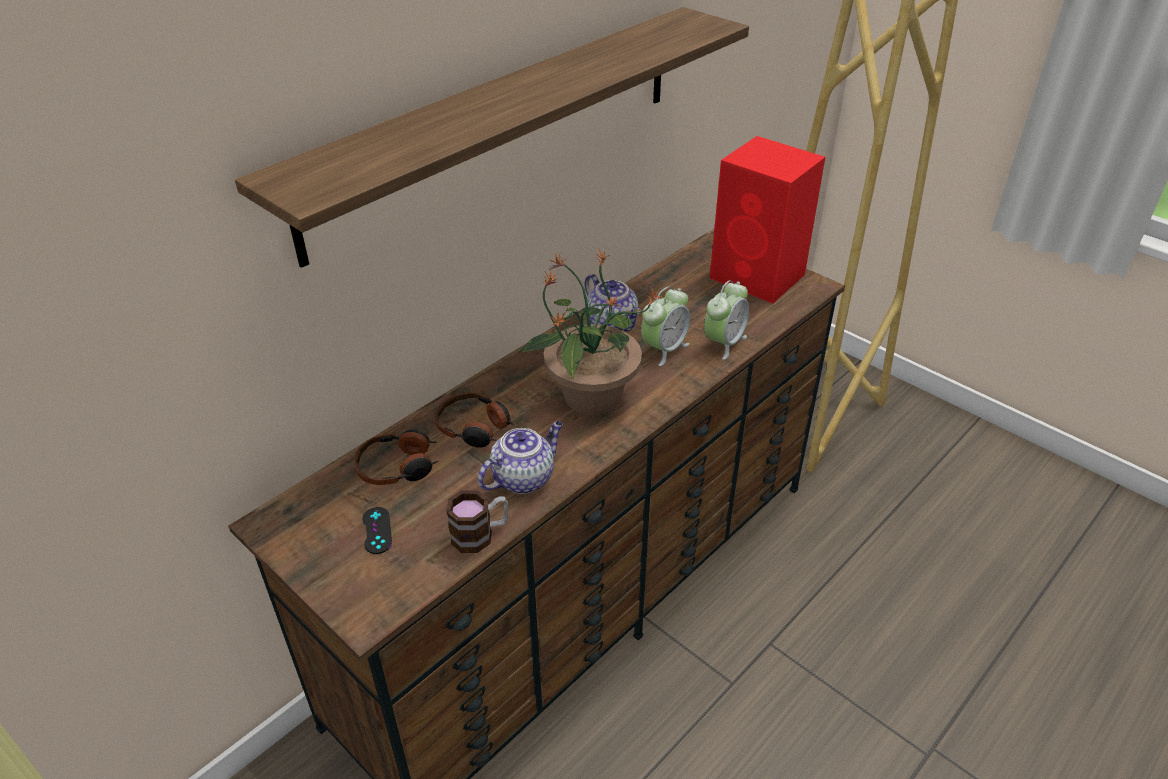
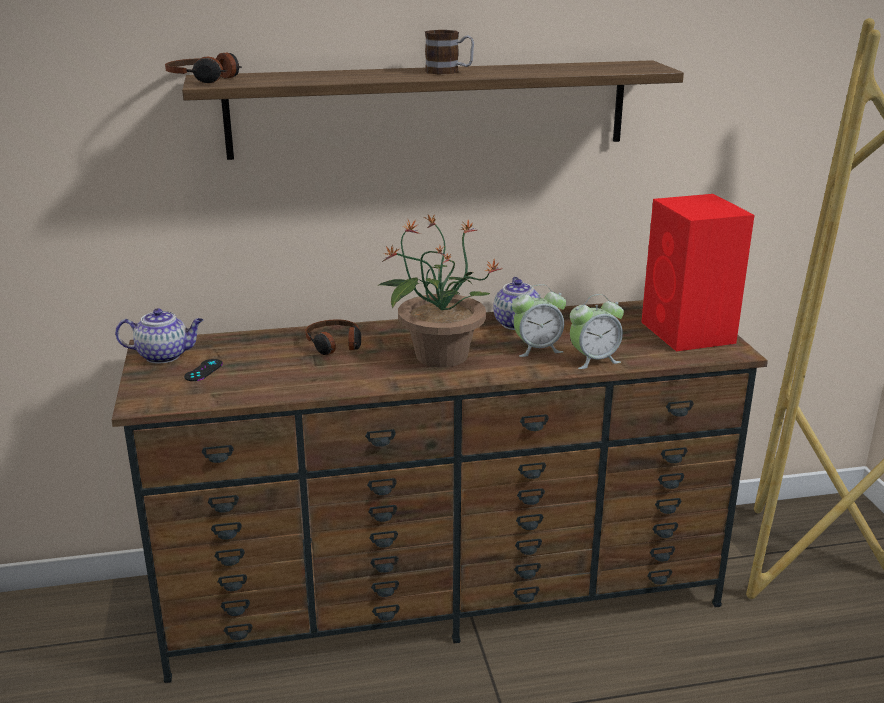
camera: 35 degrees right, 15 degrees down
(398, 467) = (259, 347): headphones -> headphones (204, 79)
(480, 534) = (260, 395): mug -> mug (449, 71)
(523, 477) = (329, 379): teapot -> teapot (164, 356)

